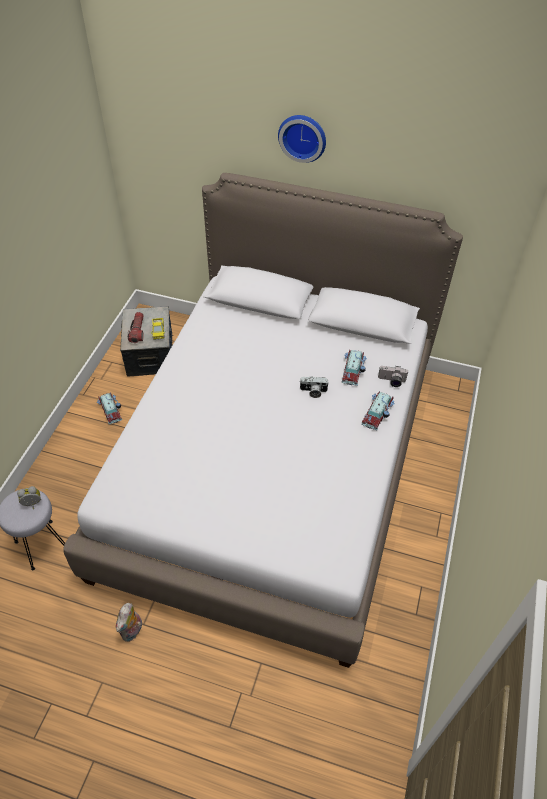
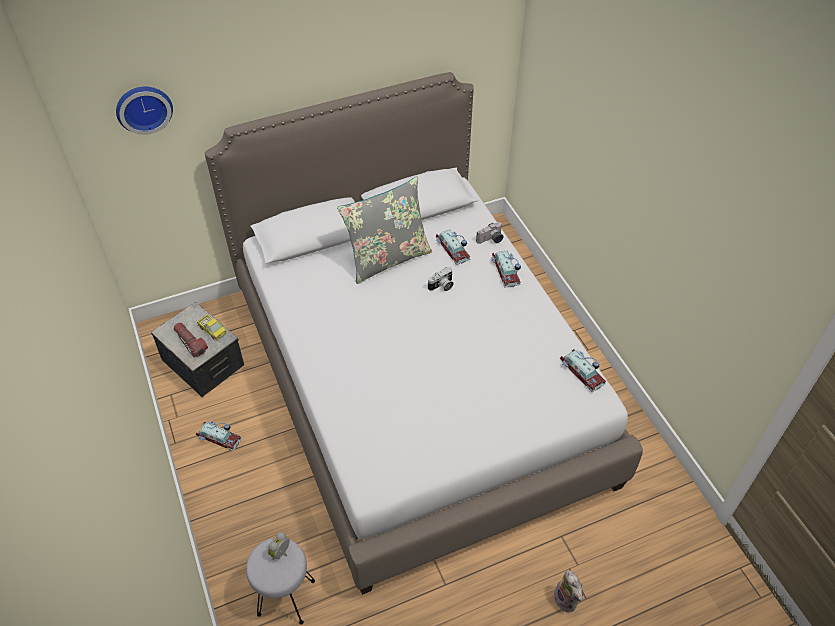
camera: 40 degrees left, 0 degrees up
(133, 631) = (442, 596): plush toy -> plush toy (567, 600)
(295, 346) = (387, 258): none -> grey pillow
(303, 137) = (298, 57): wall clock -> wall clock (143, 107)
(353, 534) = (582, 371): none -> toy car

